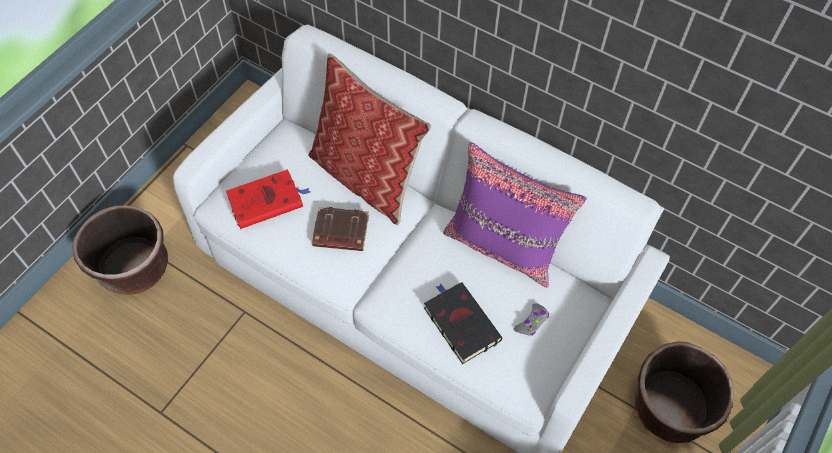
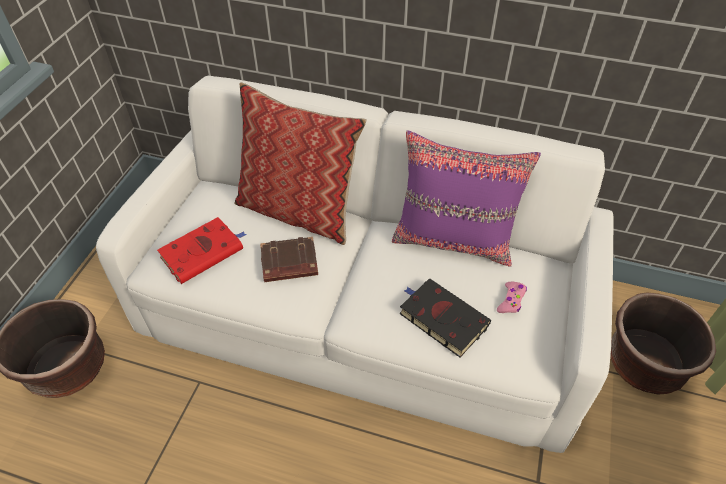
camera: 15 degrees left, 10 degrees down
(532, 322) = (511, 300): grey game controller -> pink game controller

